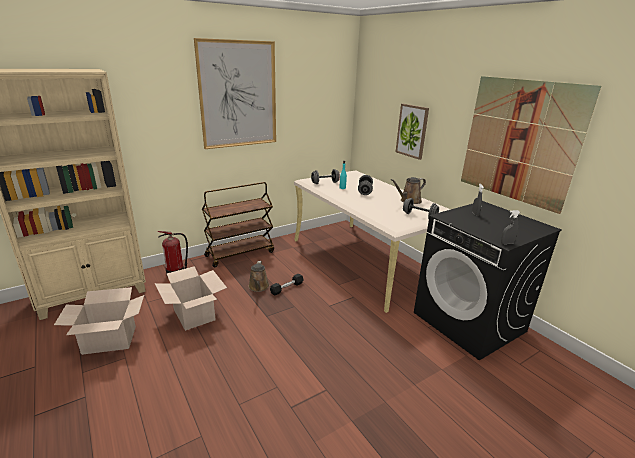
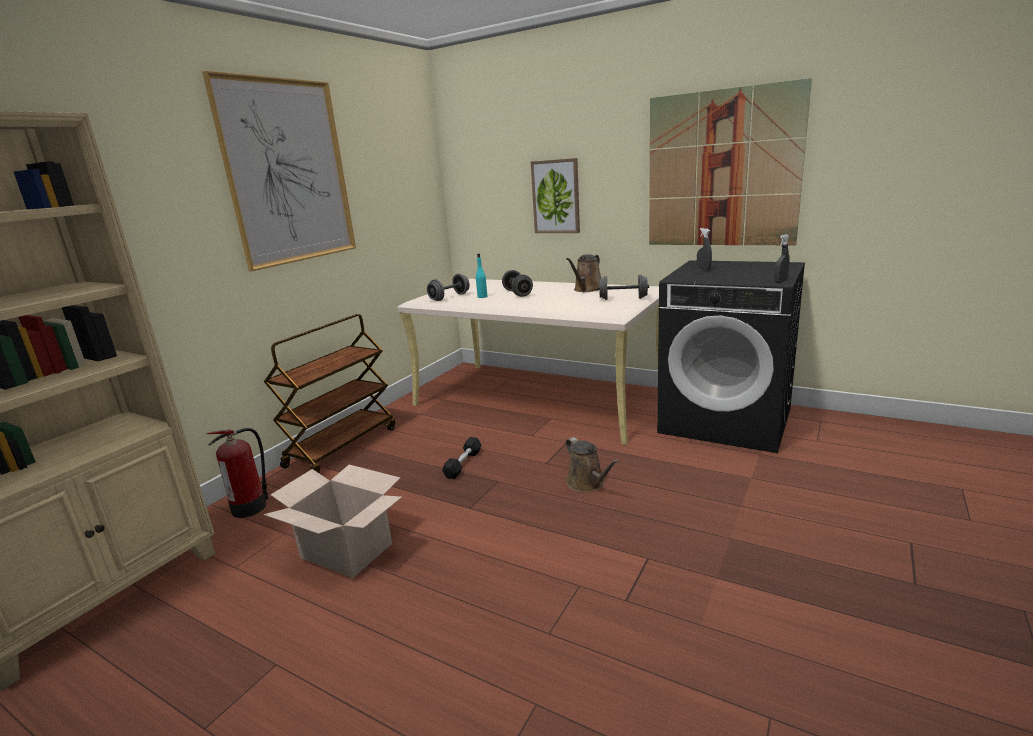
camera: 25 degrees left, 5 degrees down
(110, 339) = (214, 652): cardboard box -> none
(258, 287) = (418, 477): brown watering can -> brown watering can (588, 483)

